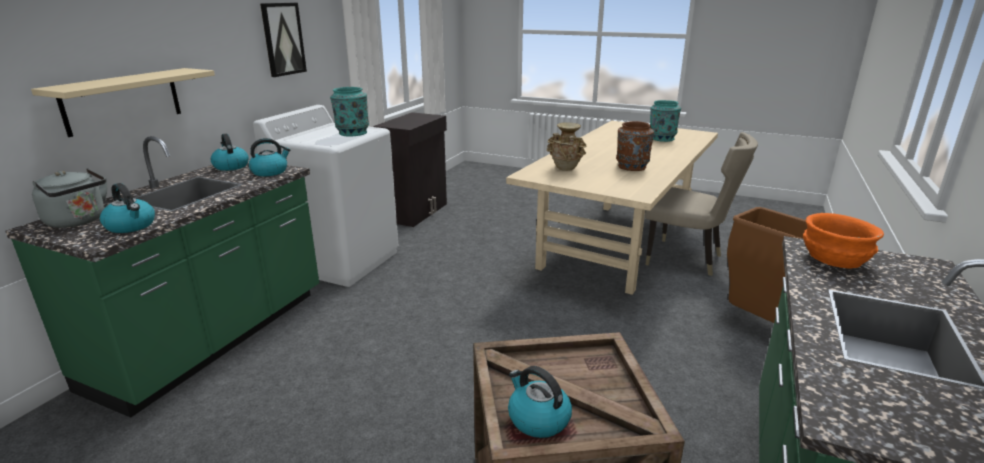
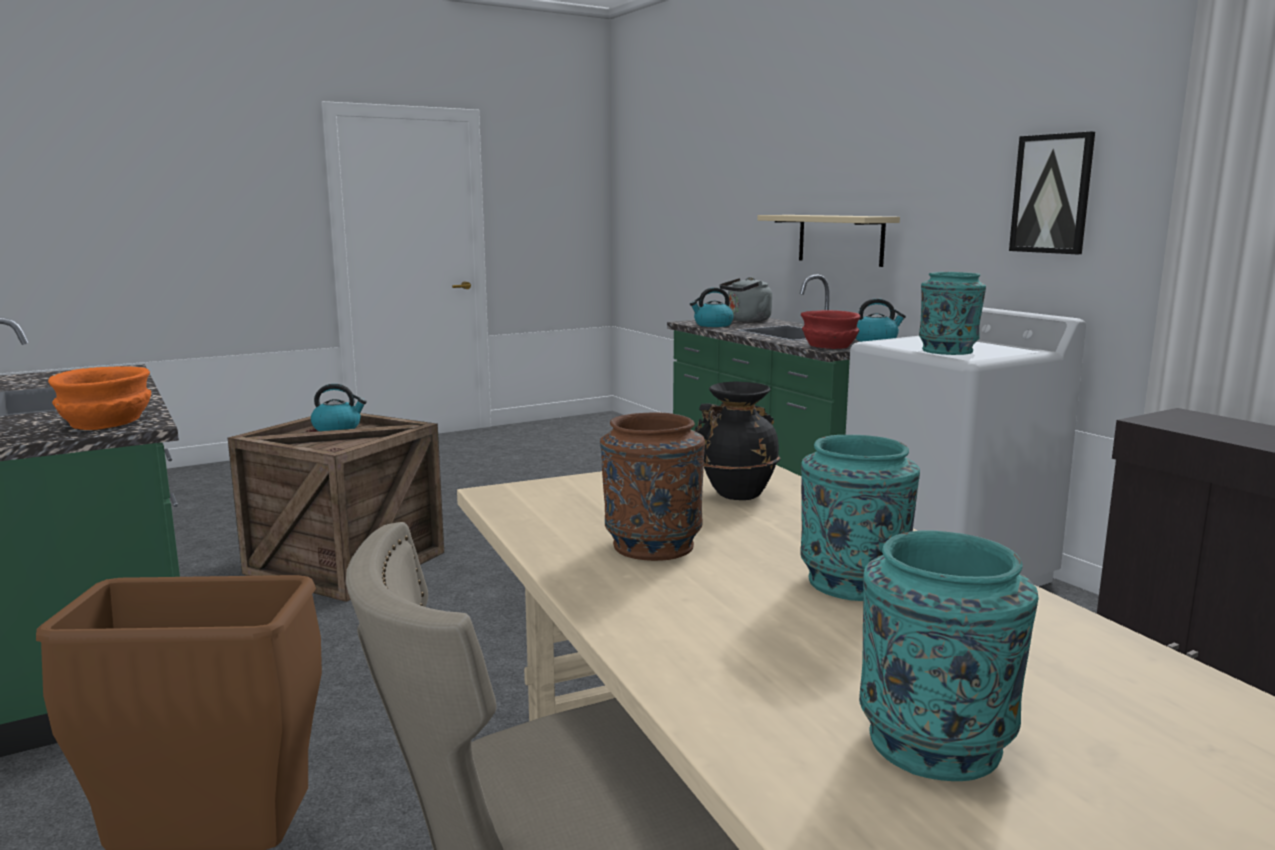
camera: 125 degrees right, 10 degrees down
(270, 172) = (830, 346): kettle -> red bowl
(565, 168) = (735, 493): beige vase -> black vase
(609, 149) = (852, 581): none -> turquoise vase

